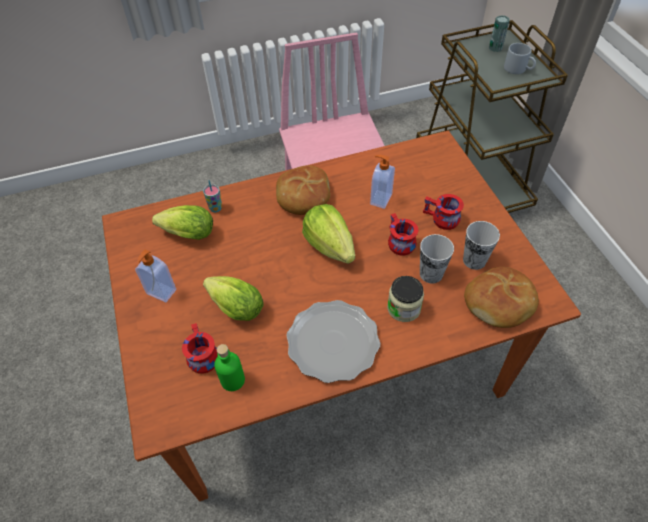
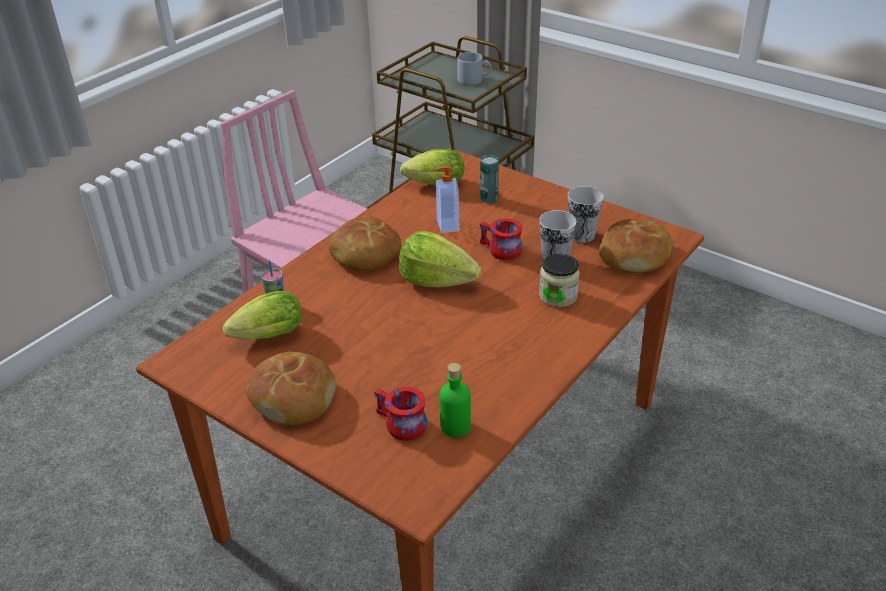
camera: 35 degrees left, 15 degrees down
(161, 292) = (293, 397): soap dispenser -> bread
(233, 306) = (390, 371): lettuce -> lettuce (432, 185)
(332, 342) = (520, 351): plate -> none
(441, 220) = (521, 218): red mug -> none
(495, 48) = (435, 70): can -> can (489, 198)

